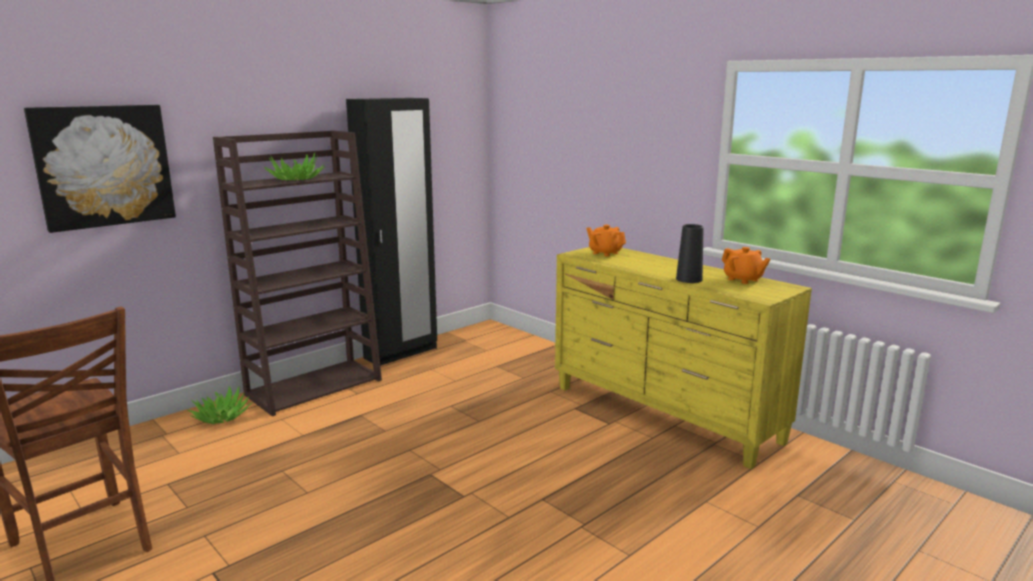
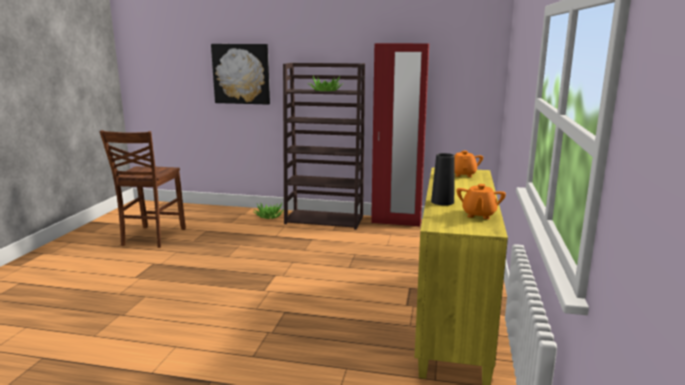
camera: 55 degrees right, 0 degrees up
(401, 353) = (396, 221): black wardrobe -> red wardrobe

